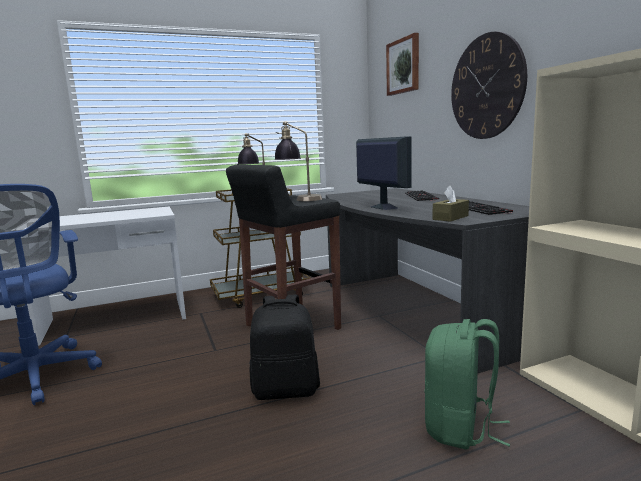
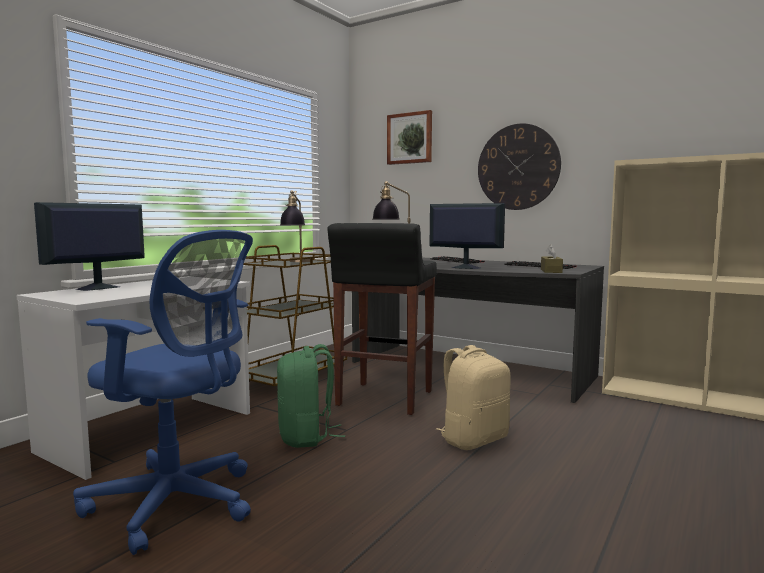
camera: 35 degrees left, 5 degrees down
(79, 215) = (97, 288): none -> monitor
(286, 390) = (473, 439): black backpack -> beige backpack
(460, 427) = (622, 428): green backpack -> green backpack (306, 437)

